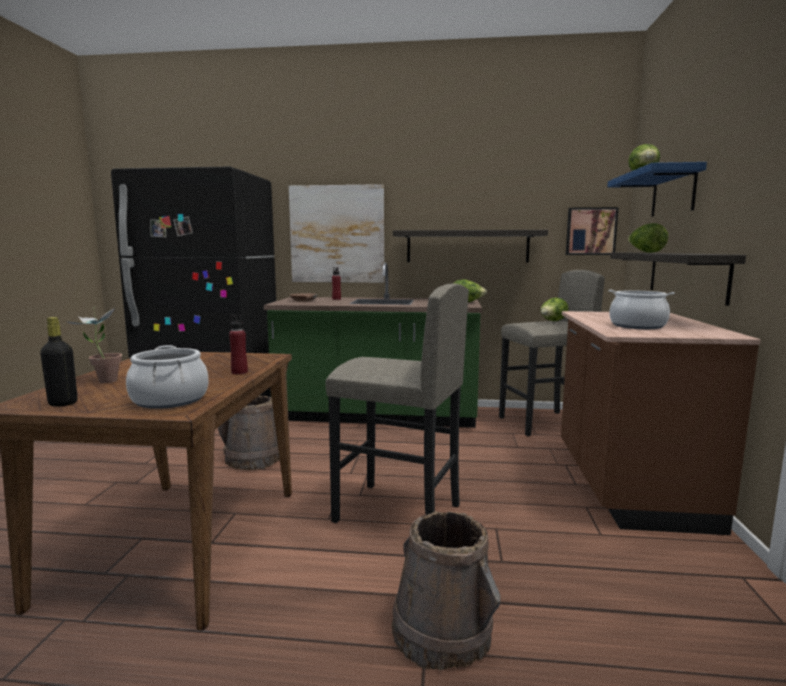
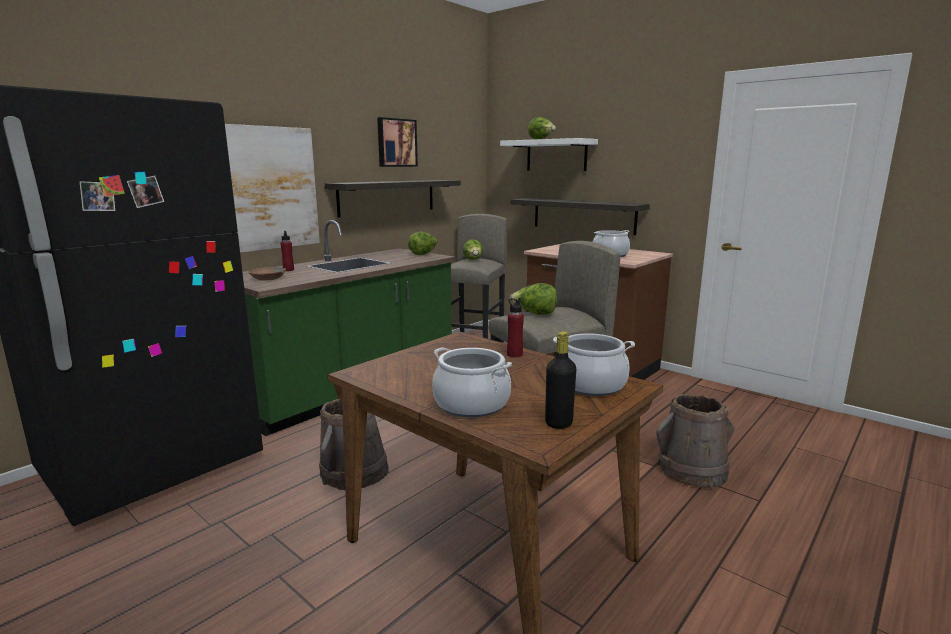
camera: 55 degrees left, 5 degrees up
(102, 380) = (471, 404): potted plant -> cooking pot
(590, 231) = (467, 179): picture -> picture (396, 143)
(645, 252) = (550, 200): lettuce -> lettuce (535, 314)
(673, 193) = (556, 155): blue shelf -> white shelf

